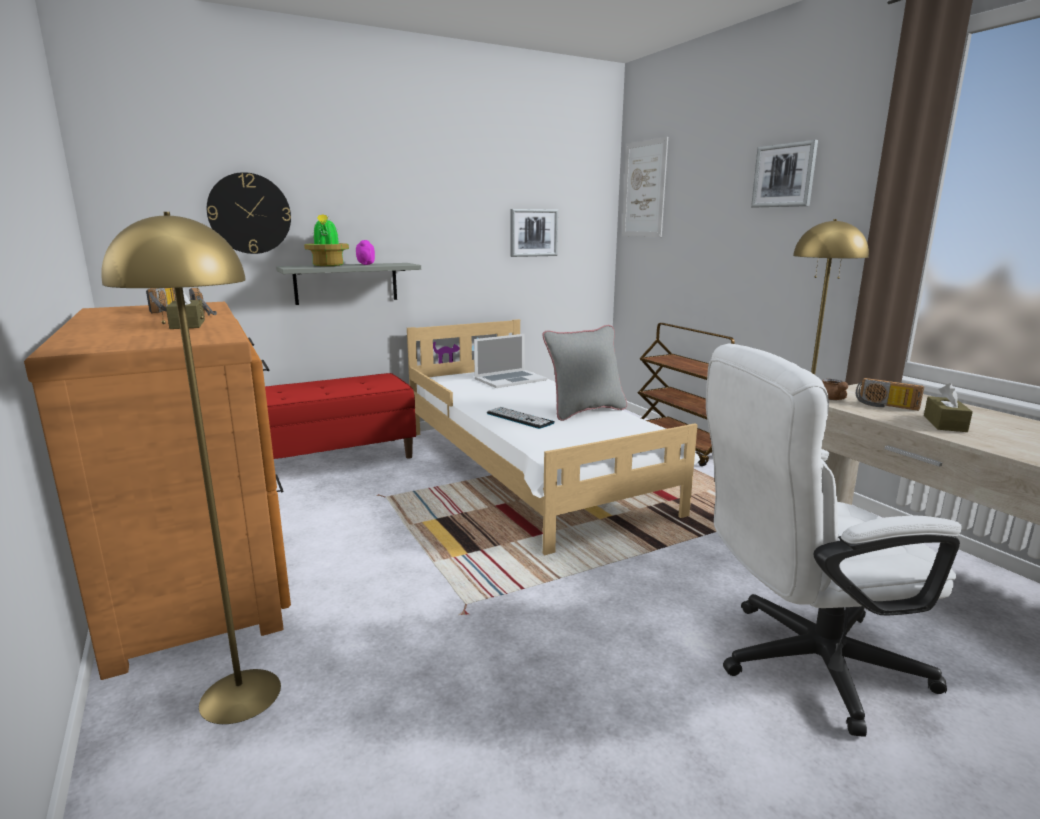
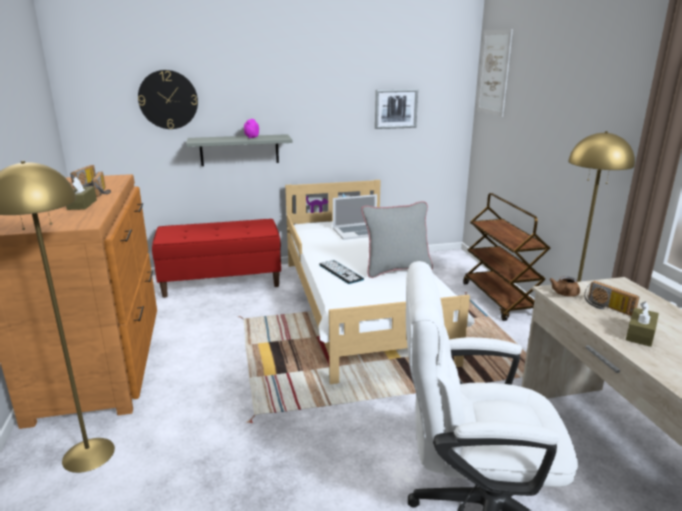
camera: 15 degrees right, 5 degrees up
(328, 265) = (222, 139): potted plant -> none
(784, 175) = (590, 78): picture -> none

